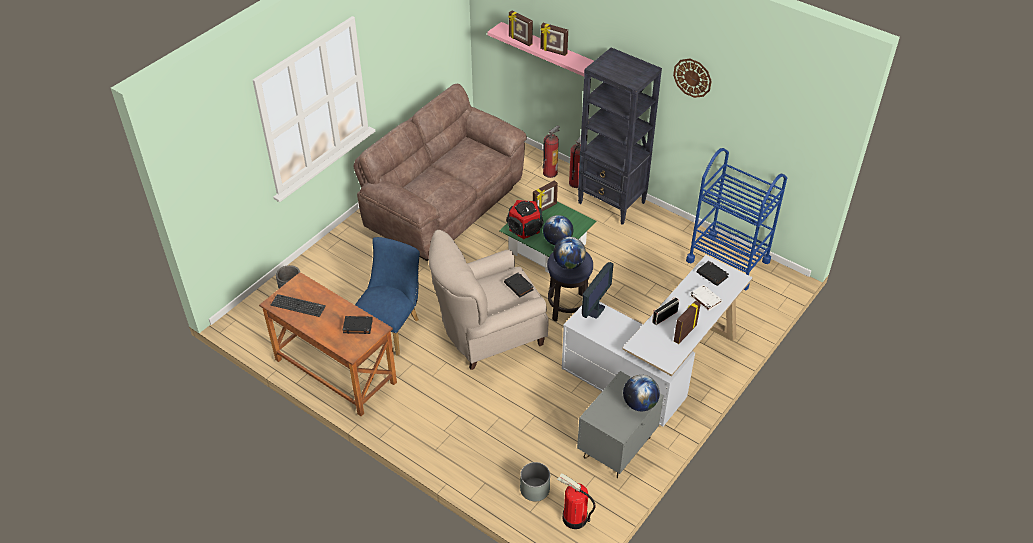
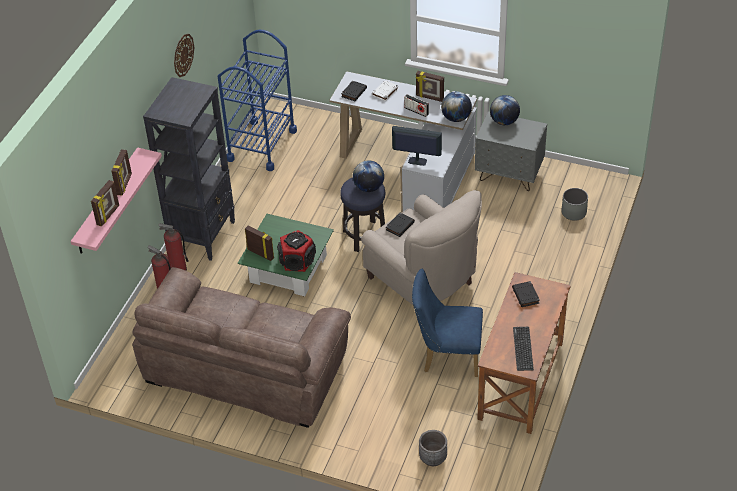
camera: 105 degrees left, 0 degrees up
(557, 241) = (307, 233): globe -> globe (456, 118)
(574, 518) = (586, 185): fire extinguisher -> none

